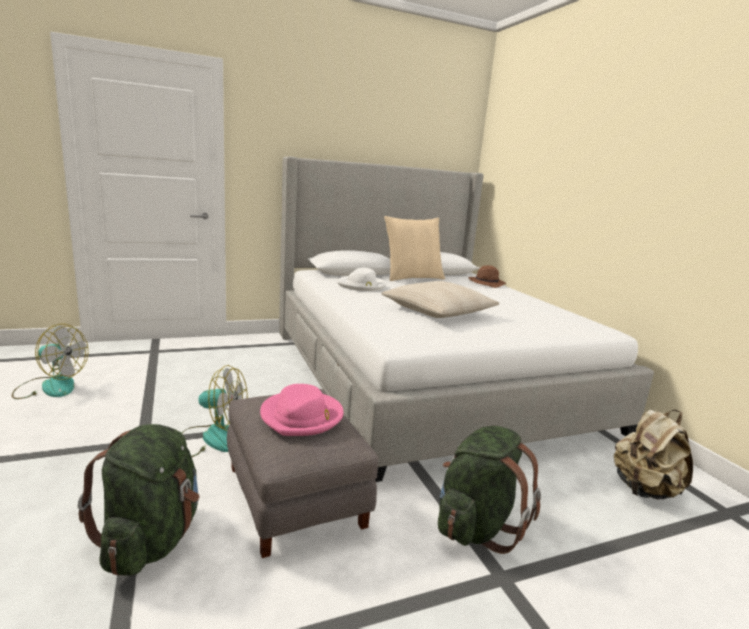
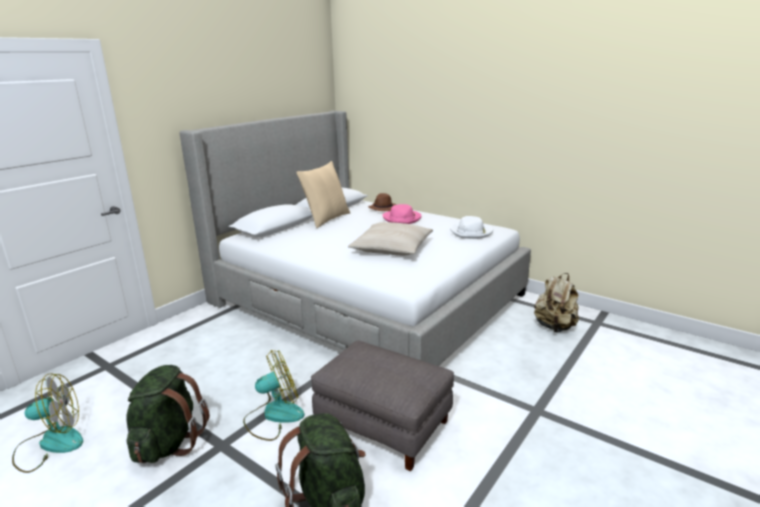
camera: 30 degrees left, 5 degrees up
(302, 416) = (387, 365): pink hat -> pink hat (402, 219)
(362, 285) = (304, 240): white hat -> white hat (471, 232)
(477, 526) = (499, 389): green backpack -> green backpack (169, 442)

